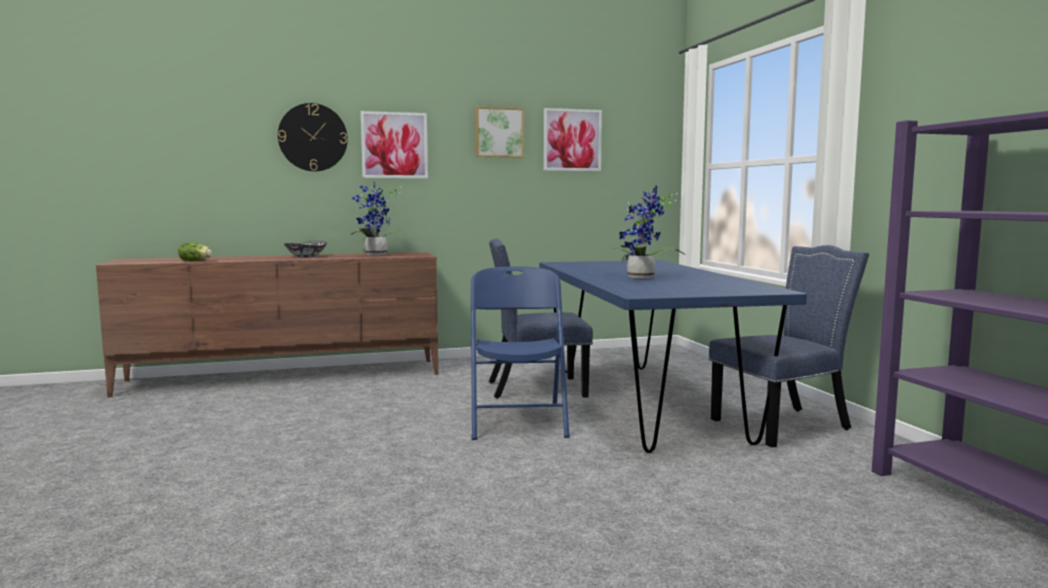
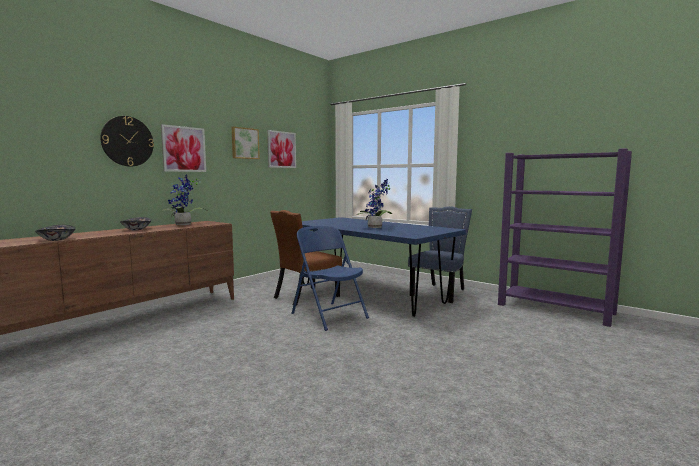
camera: 35 degrees left, 0 degrees up
(196, 261) = (56, 239): lettuce -> bowl
(538, 388) = (306, 296): blue chair -> brown chair

